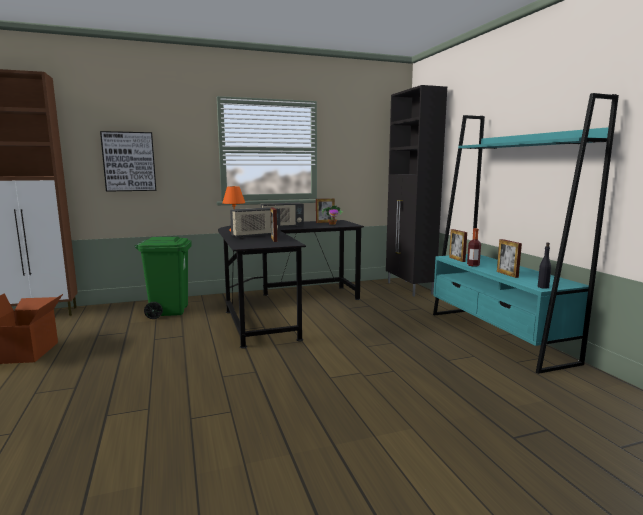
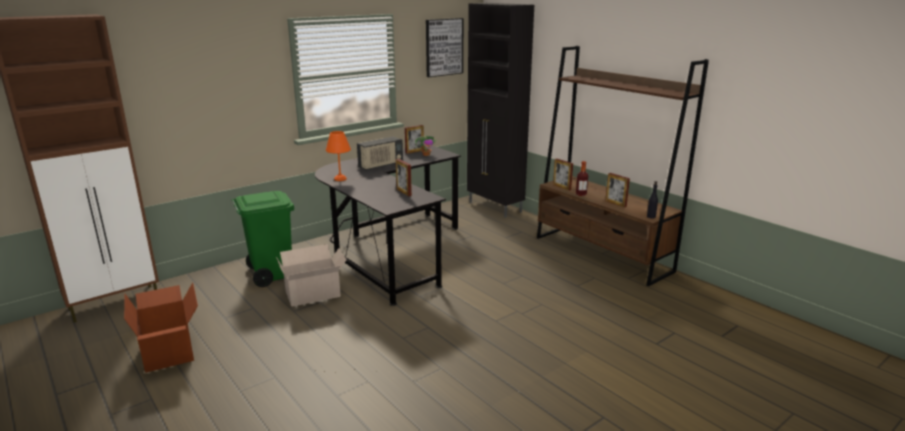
camera: 20 degrees left, 10 degrees up
(129, 161) = (195, 107): picture -> picture (443, 47)
(185, 329) = (314, 294): none -> cardboard box
(255, 235) = (375, 186): radio -> none
(497, 336) = (602, 254): turquoise bookcase -> brown bookcase

